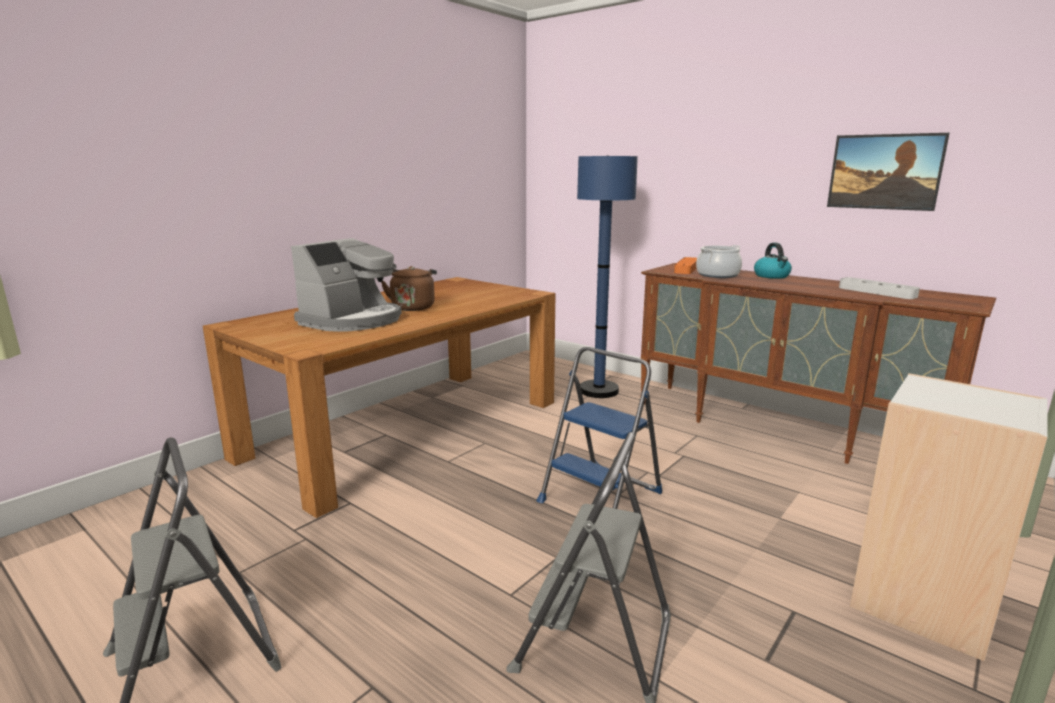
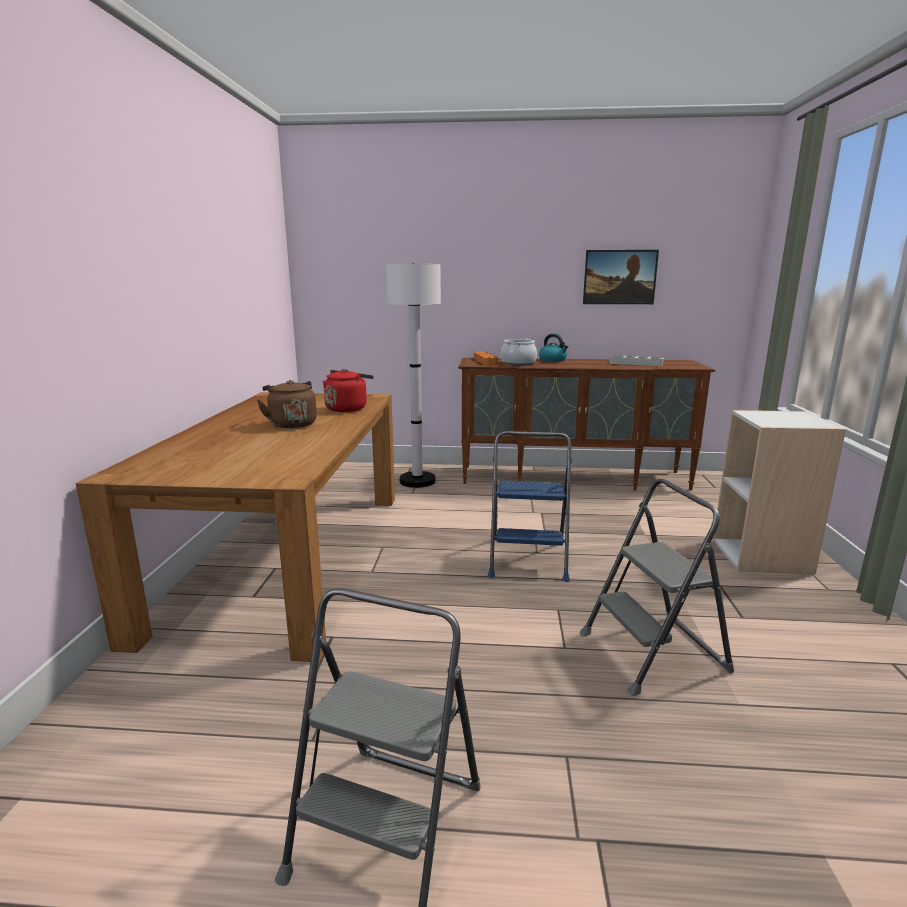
camera: 35 degrees left, 0 degrees up
(353, 320) = (261, 445): coffee machine -> none
(486, 300) = (348, 408): none -> red kettle
(599, 390) = (417, 481): blue floor lamp -> white floor lamp

